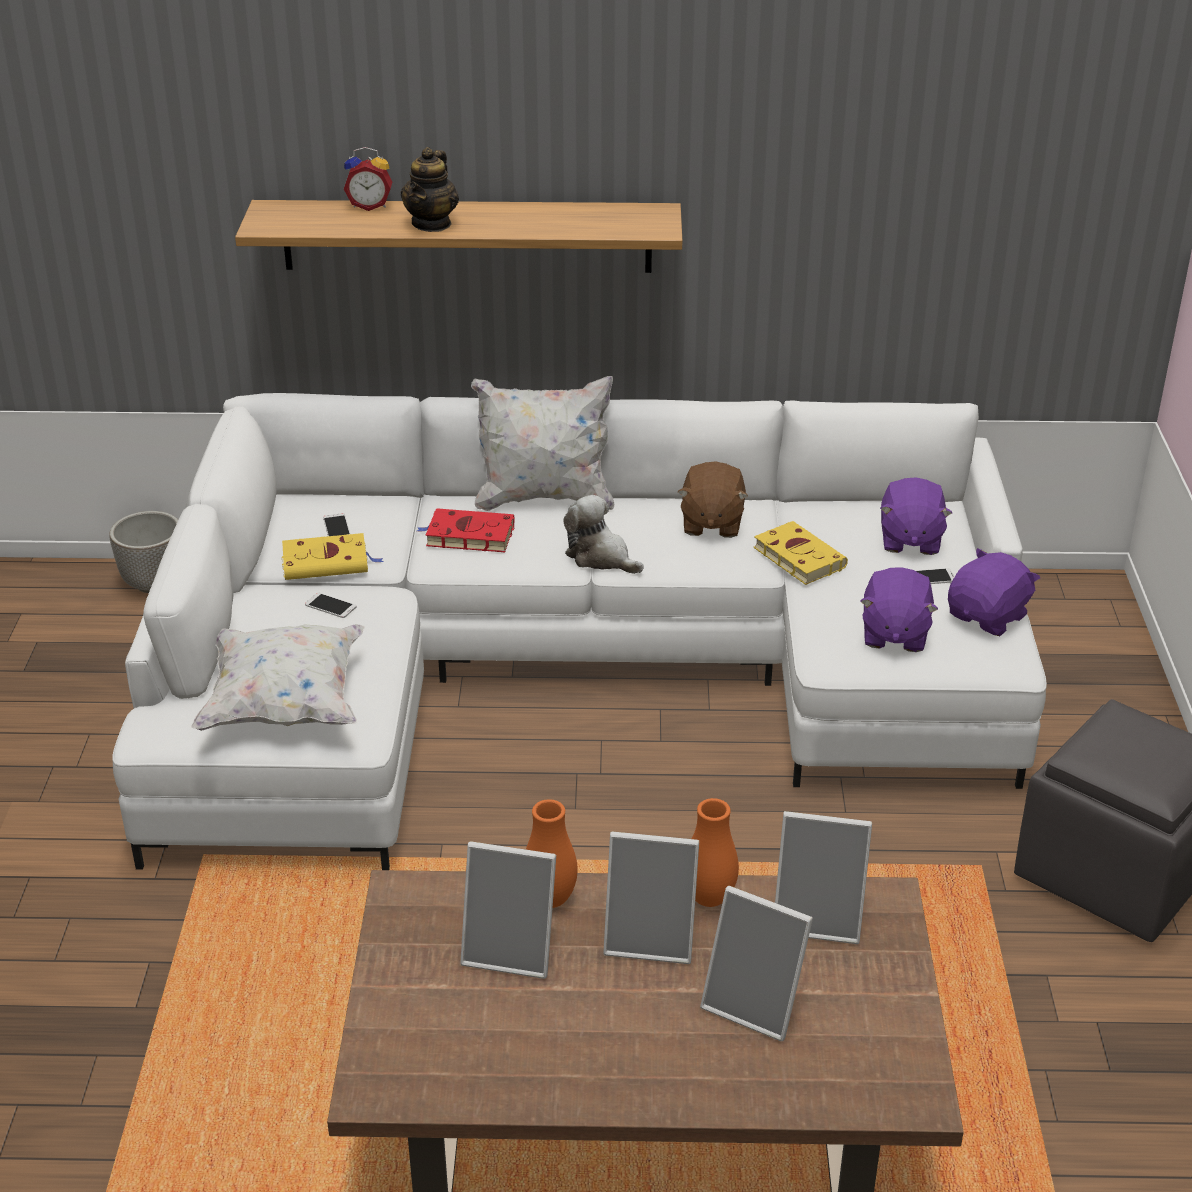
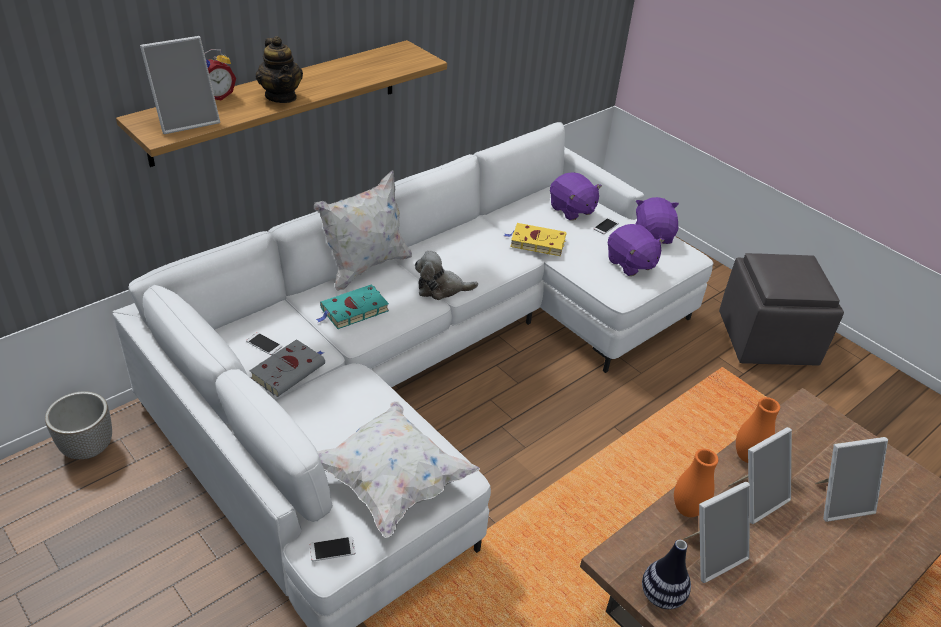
camera: 45 degrees left, 5 degrees up
(328, 562) = (289, 370): yellow book -> grey book
(330, 606) = (330, 399): phone -> phone (332, 549)
(401, 947) = (662, 595): none -> vase
(467, 535) = (353, 310): red book -> turquoise book
(711, 523) = (472, 242): brown plush toy -> none
(818, 917) = (799, 435): picture frame -> picture frame (186, 120)

